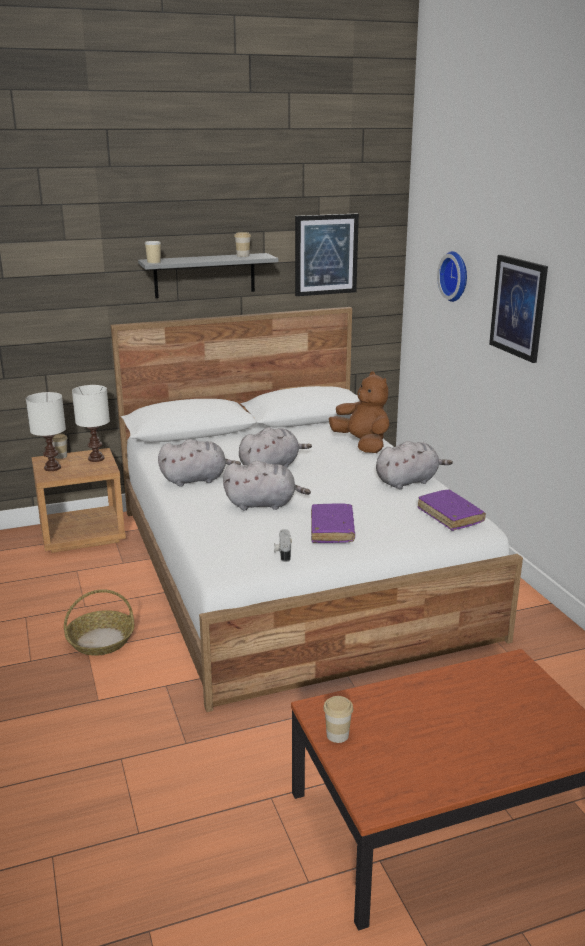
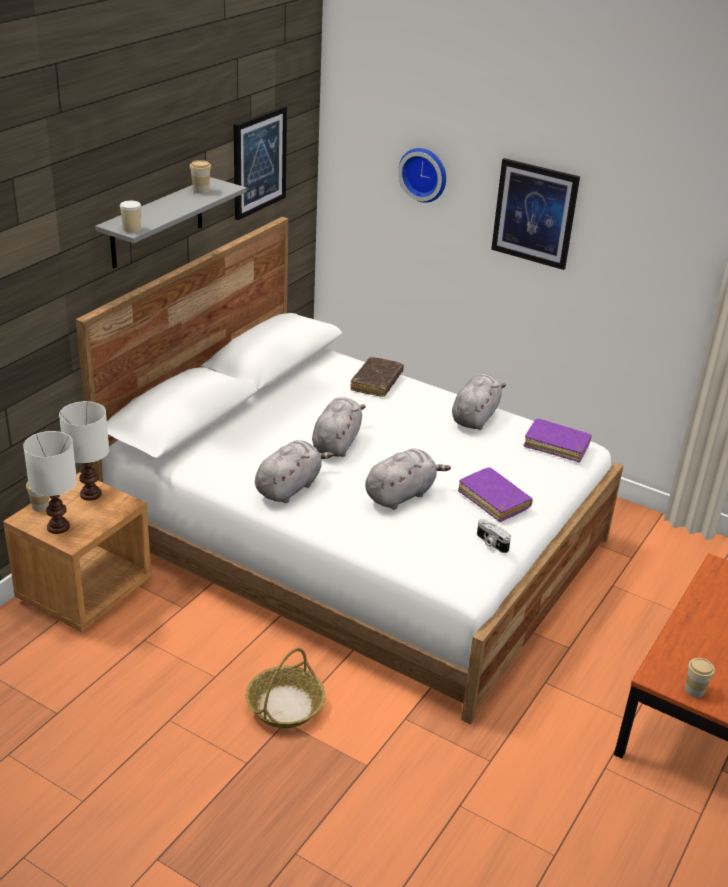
camera: 40 degrees left, 10 degrees up
(362, 445) = (376, 382): brown plush toy -> brown book

